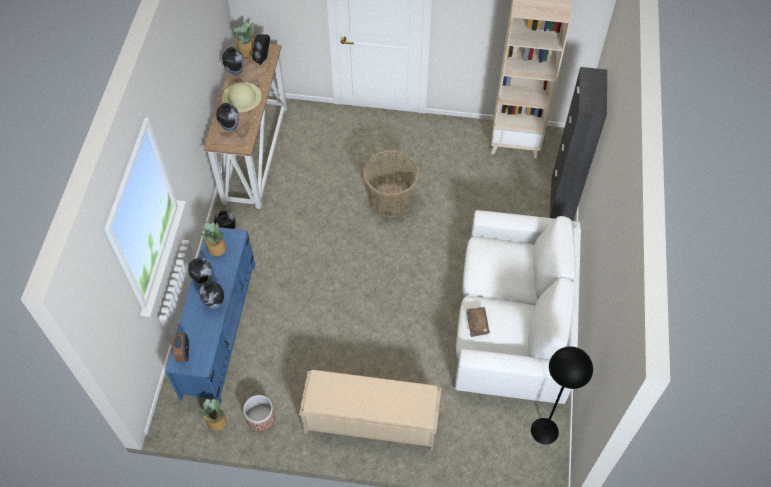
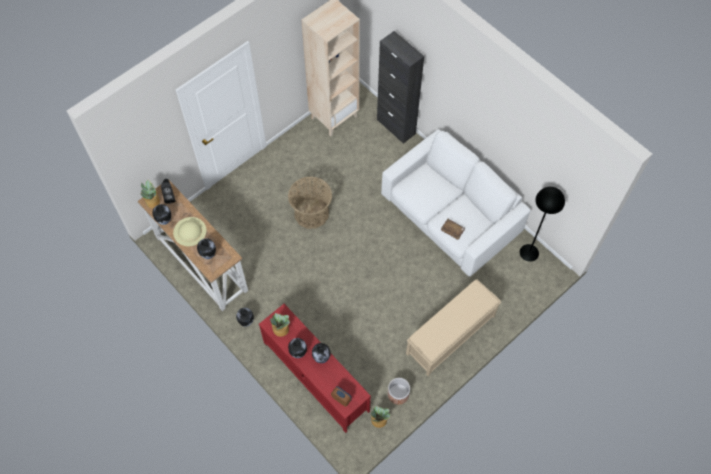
camera: 50 degrees left, 5 degrees up
(219, 328) = (315, 376): blue tv stand -> red tv stand

